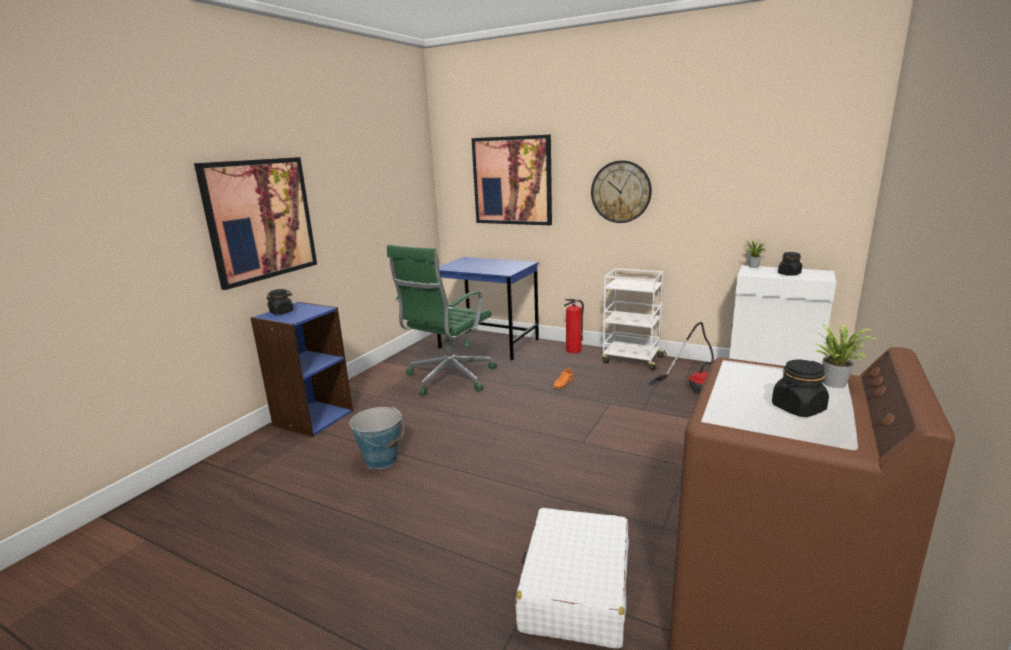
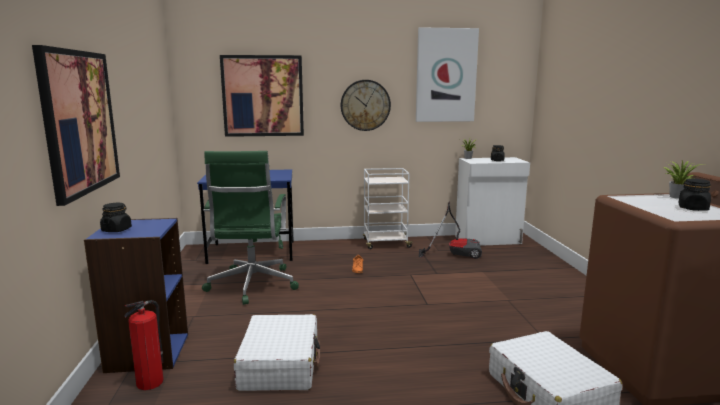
camera: 35 degrees left, 5 degrees down
(381, 460) = (280, 364): bucket -> white suitcase
(574, 350) = (333, 244): fire extinguisher -> fire extinguisher (150, 382)
(730, 152) = (446, 75): none -> picture

